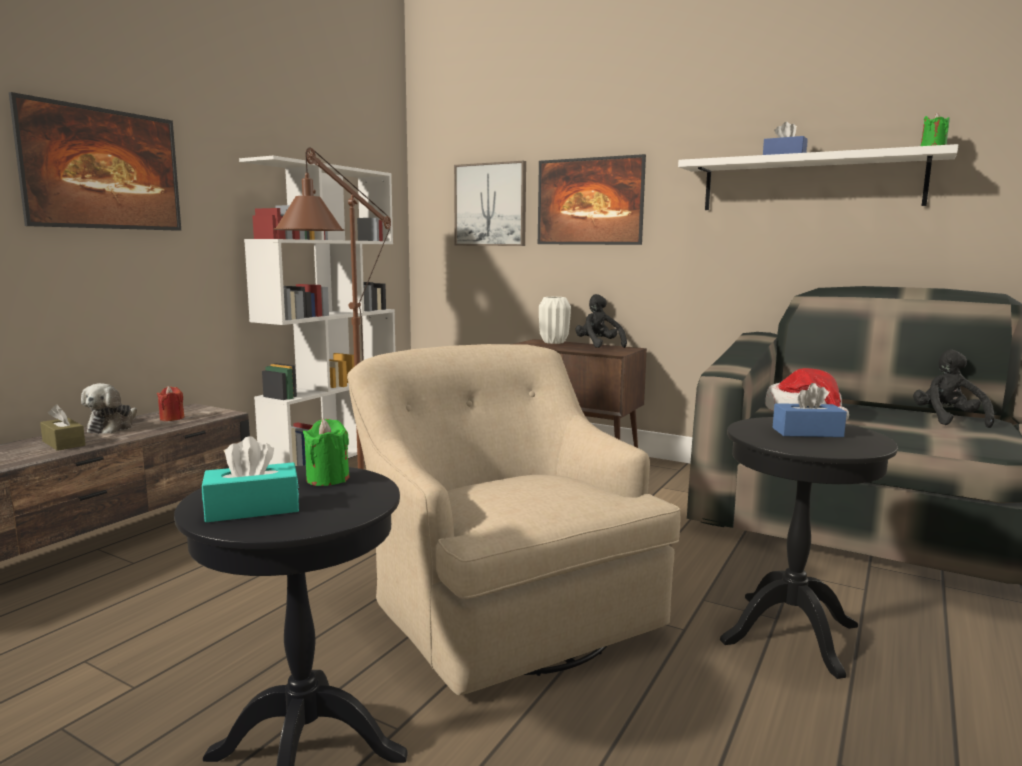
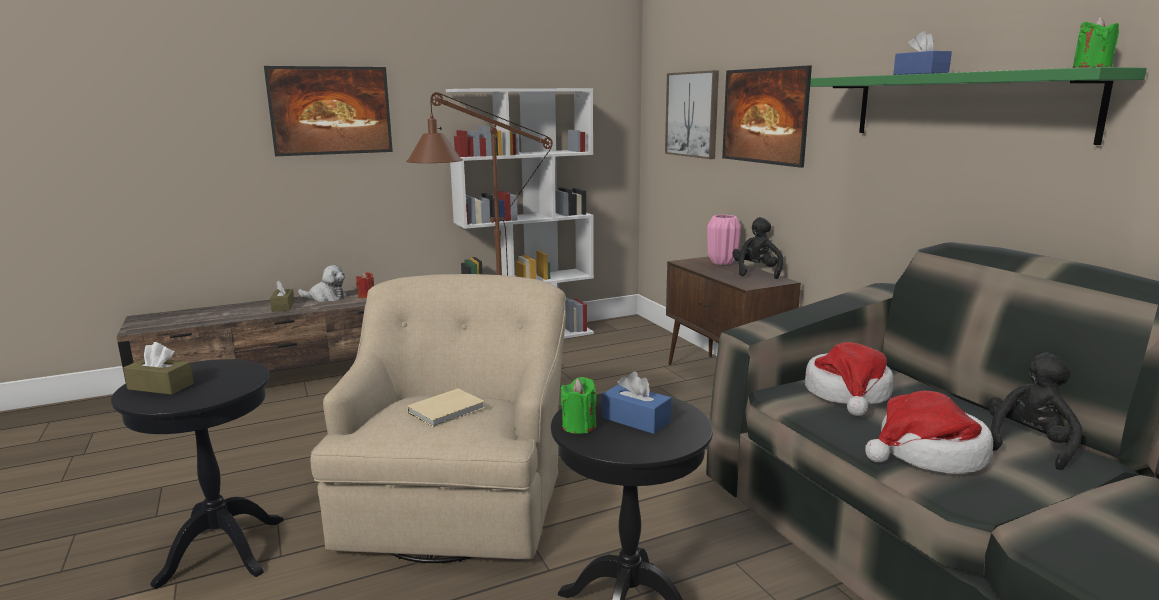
camera: 35 degrees right, 5 degrees up
(112, 427) = (326, 297): plush toy -> plush toy turned 120 degrees counterclockwise
(252, 509) = (161, 386): turquoise tissue box -> brown tissue box
(327, 479) = (234, 375): green candle -> green candle (579, 426)
(541, 486) = (448, 410): none -> beige book
(553, 342) = (722, 263): white vase -> pink vase
(810, 183) = (965, 106): white shelf -> green shelf
(924, 434) = (929, 454): none -> hat

